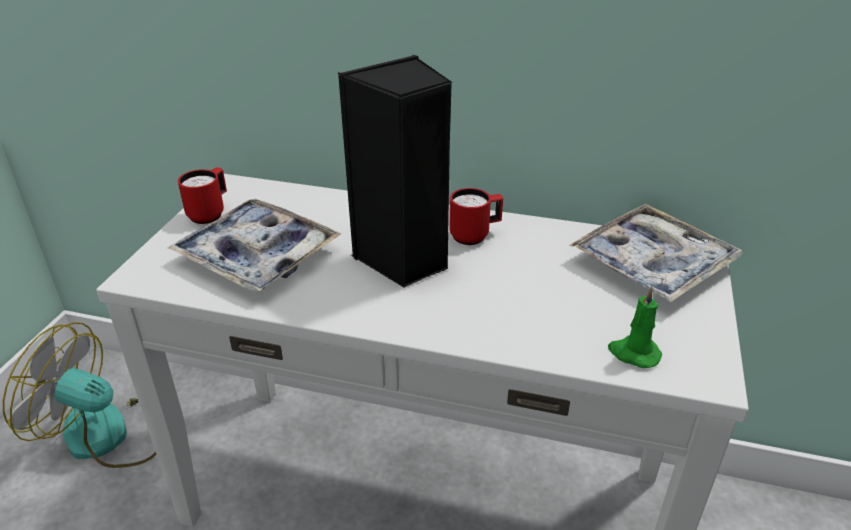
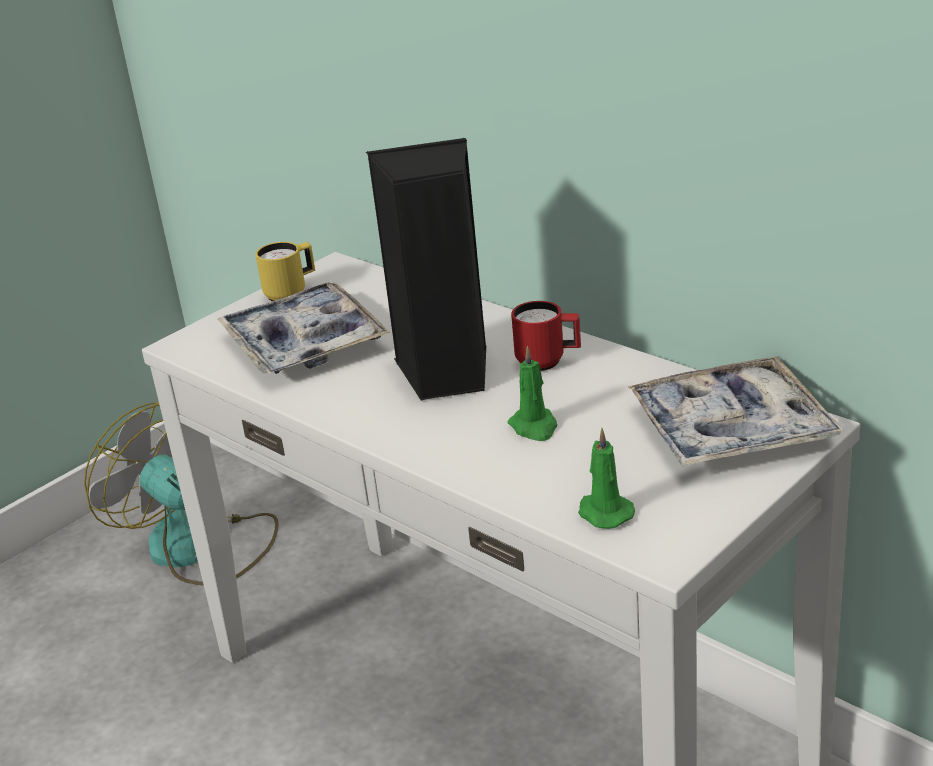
camera: 30 degrees right, 5 degrees down
(210, 213) = (291, 293): red mug -> yellow mug
(514, 292) = (534, 427): none -> green candle

